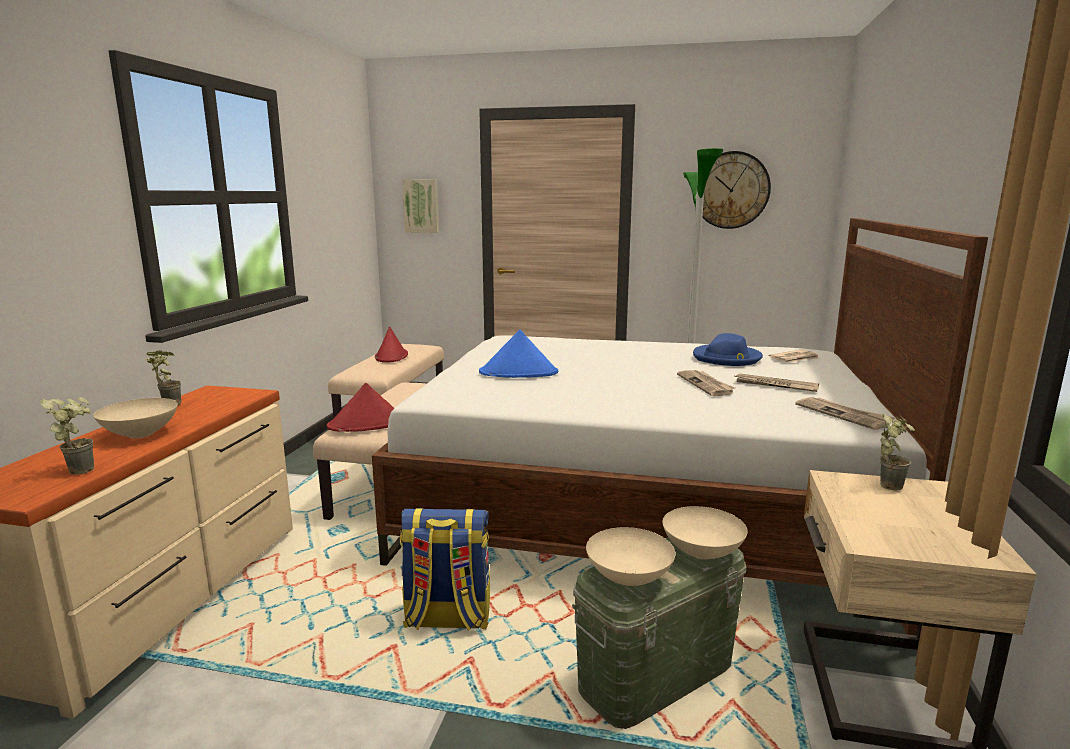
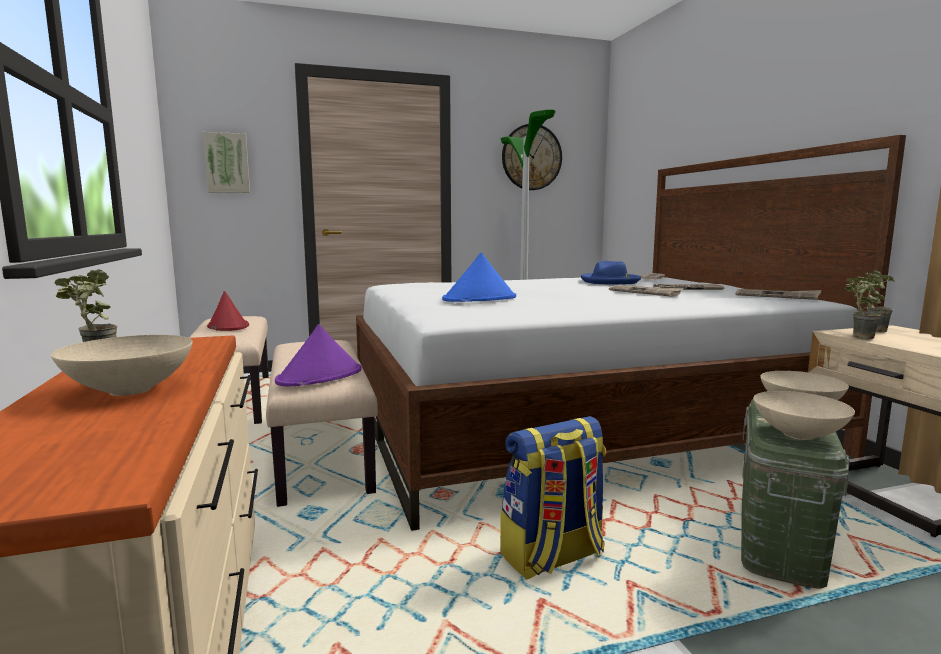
camera: 30 degrees left, 5 degrees down
(82, 468) = (122, 436): potted plant -> potted plant (856, 337)
(367, 424) = (320, 376): red hat -> purple hat

